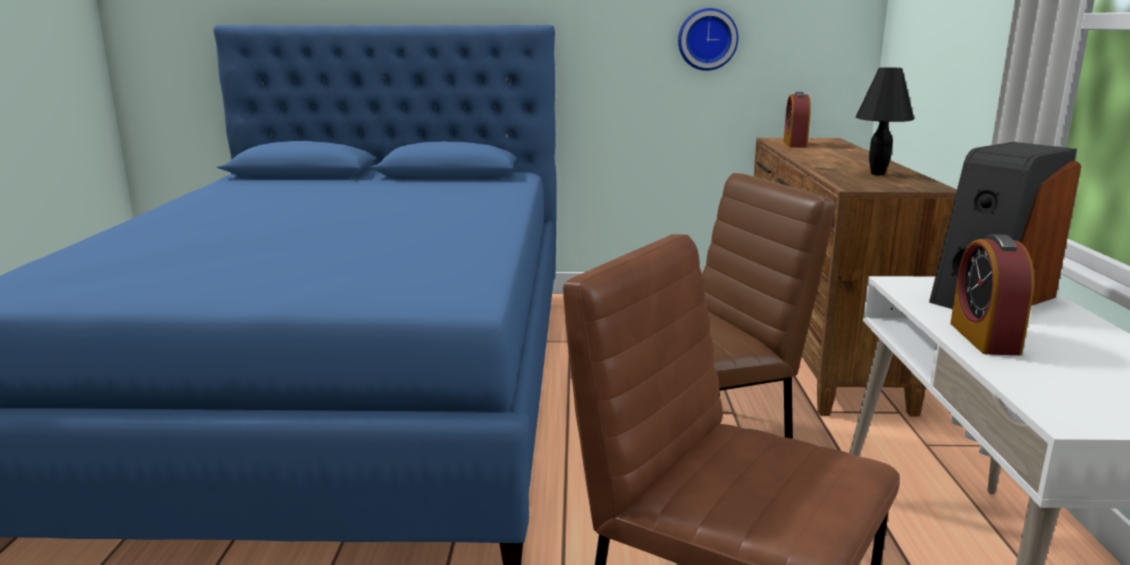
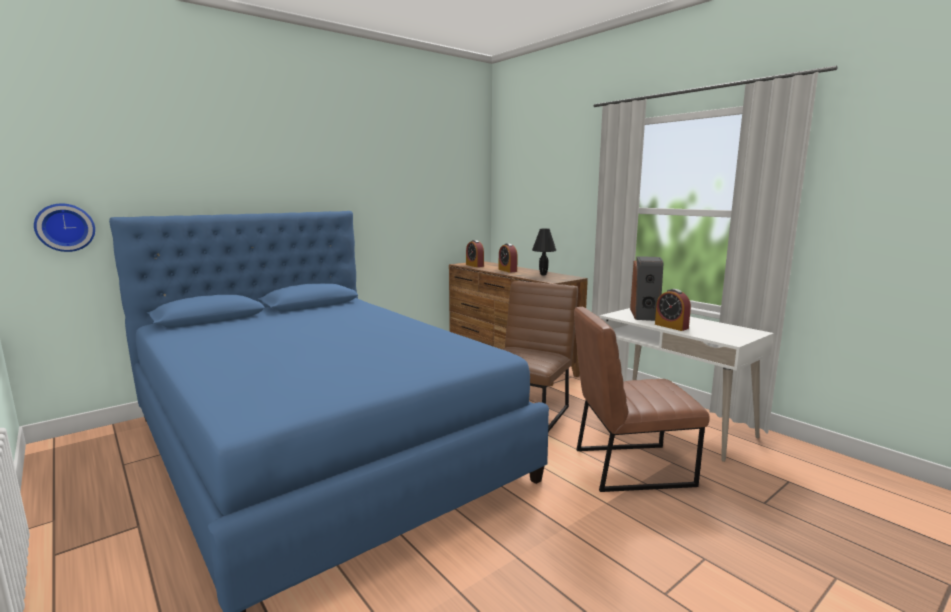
camera: 40 degrees left, 5 degrees down
(707, 39) = (422, 216): wall clock -> wall clock (65, 227)
(829, 158) = (507, 270): none -> alarm clock

